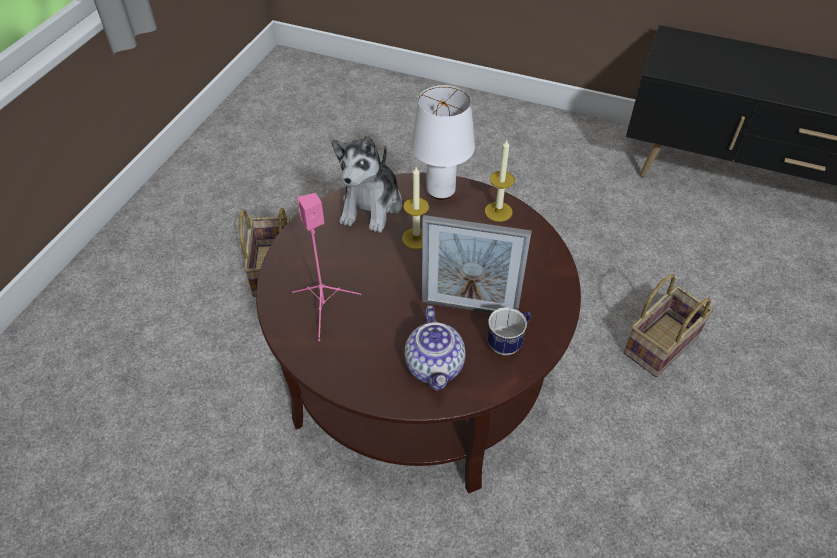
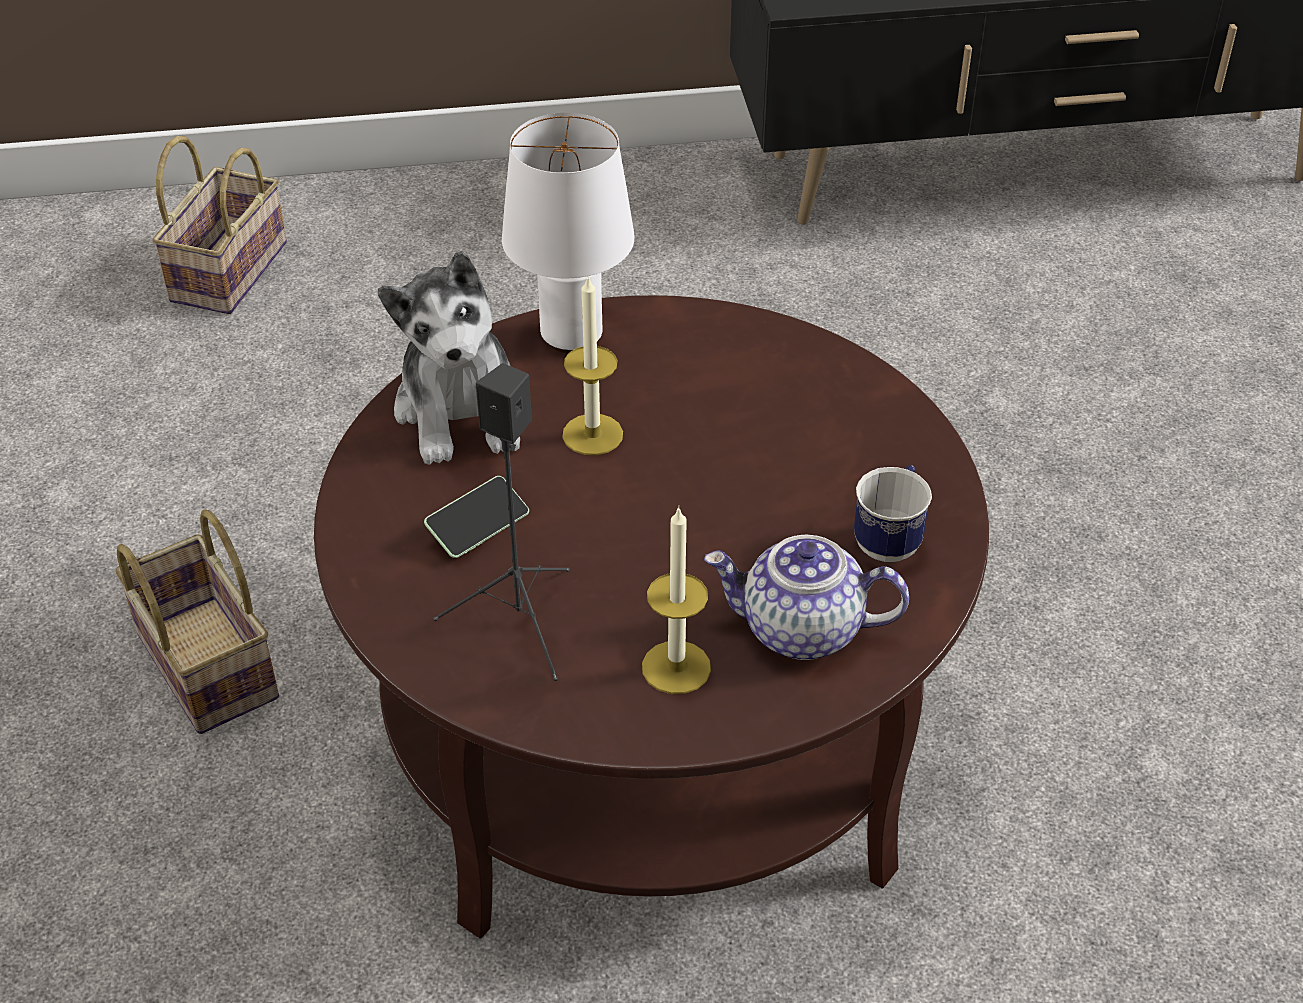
camera: 30 degrees left, 5 degrees down
(324, 309) = (521, 622): pink speaker -> black speaker
(339, 260) = (478, 527): none -> phone
(435, 366) = (800, 630): teapot -> teapot turned 135 degrees clockwise
(469, 308) = (781, 511): picture frame -> none
(498, 211) = (703, 334): candle -> candle (676, 667)
(661, 343) = (1023, 492): basket -> basket (228, 269)

